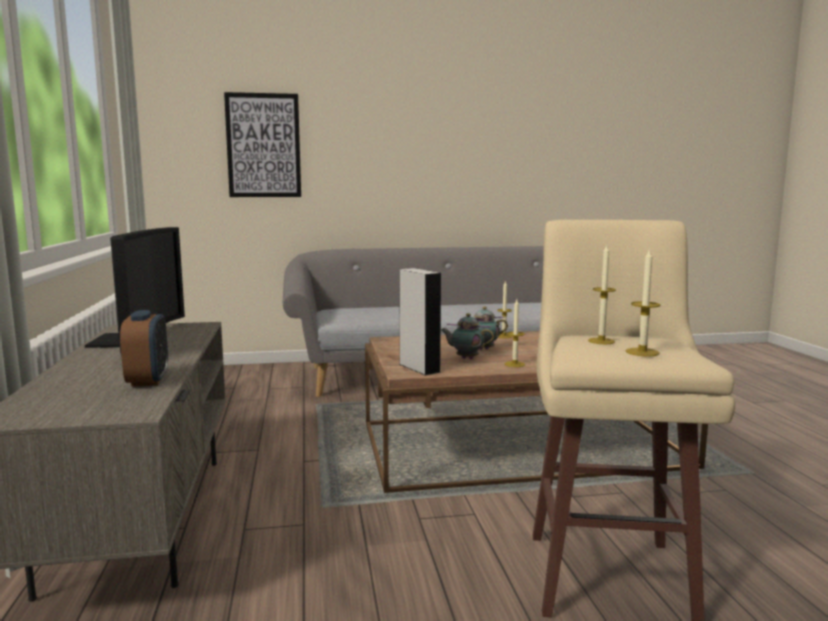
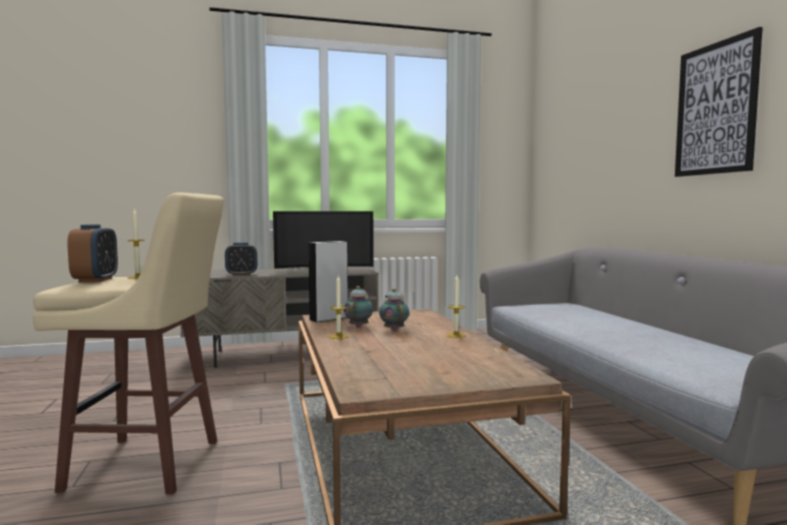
camera: 85 degrees right, 5 degrees down
(263, 145) = (582, 150): picture -> picture (716, 109)
(642, 352) = (95, 280): candle -> alarm clock

